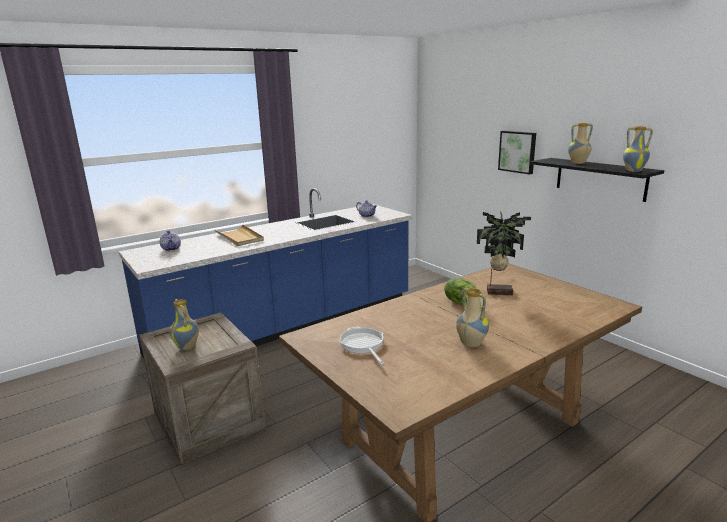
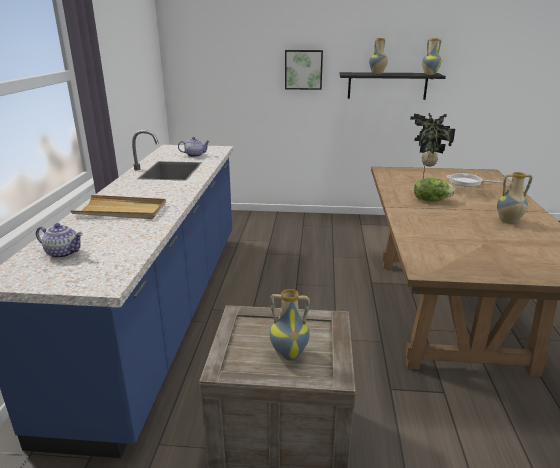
camera: 50 degrees left, 5 degrees up
(363, 345) = (472, 253): frying pan -> frying pan (467, 182)

